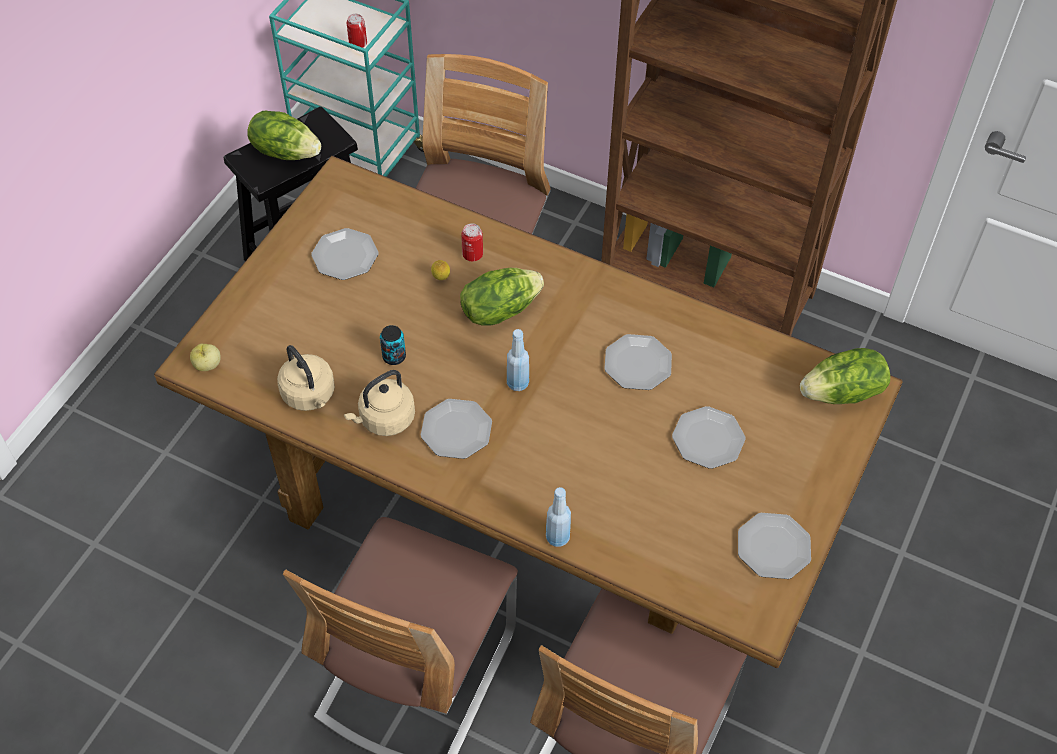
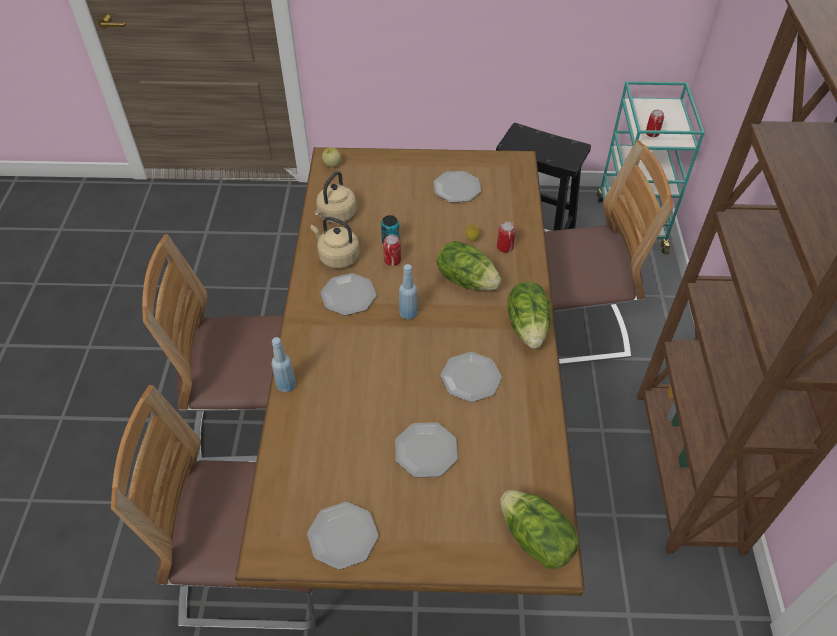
camera: 65 degrees right, 5 degrees down
(285, 151) = (540, 145): lettuce -> lettuce (528, 326)
(427, 367) = (392, 261): none -> can

